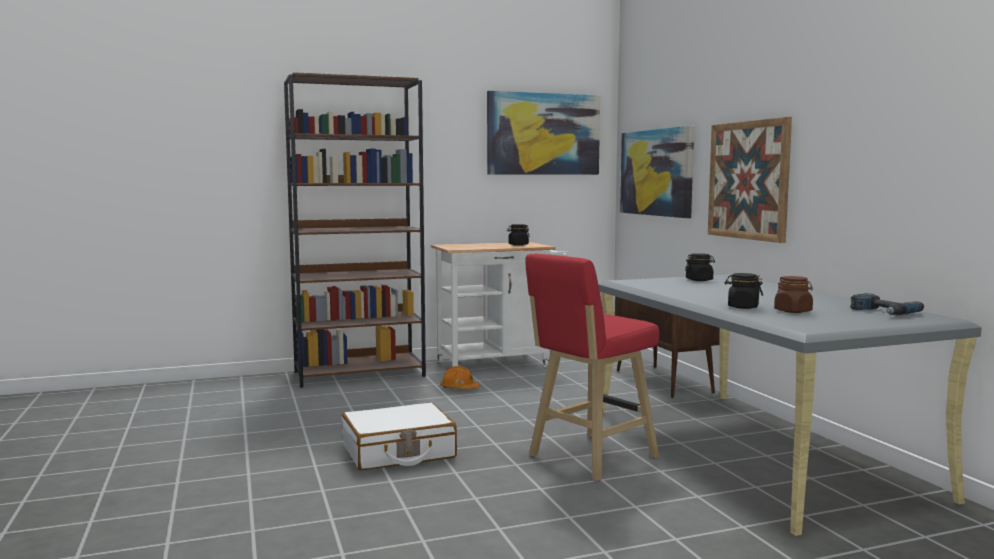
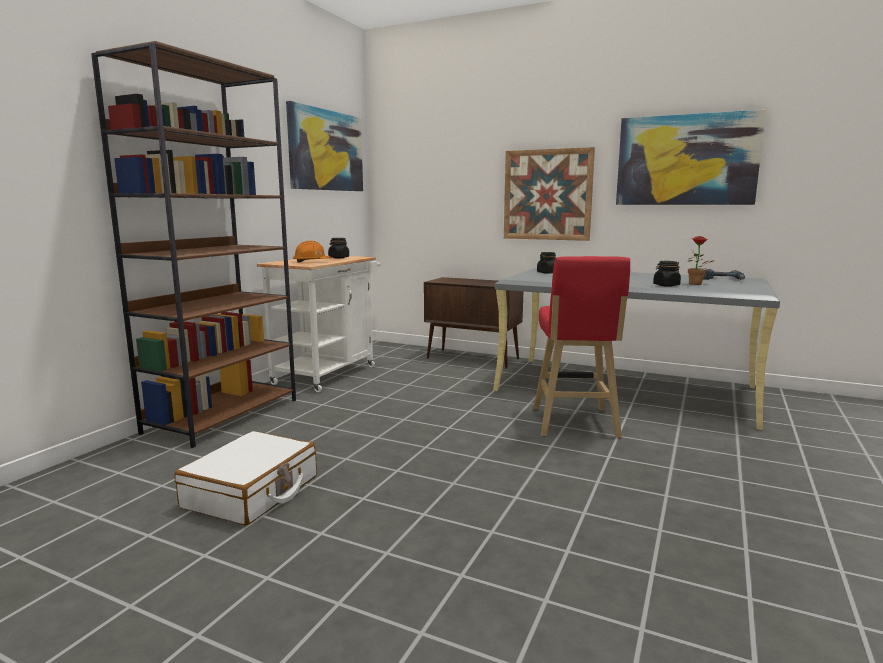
camera: 45 degrees left, 5 degrees up
(398, 452) = (455, 471): white suitcase -> white suitcase (252, 492)
(459, 388) = (353, 402): orange hard hat -> orange hard hat (311, 262)
(656, 172) = (430, 189): picture -> picture (686, 160)
(793, 311) = (696, 284): brown jar -> potted plant

